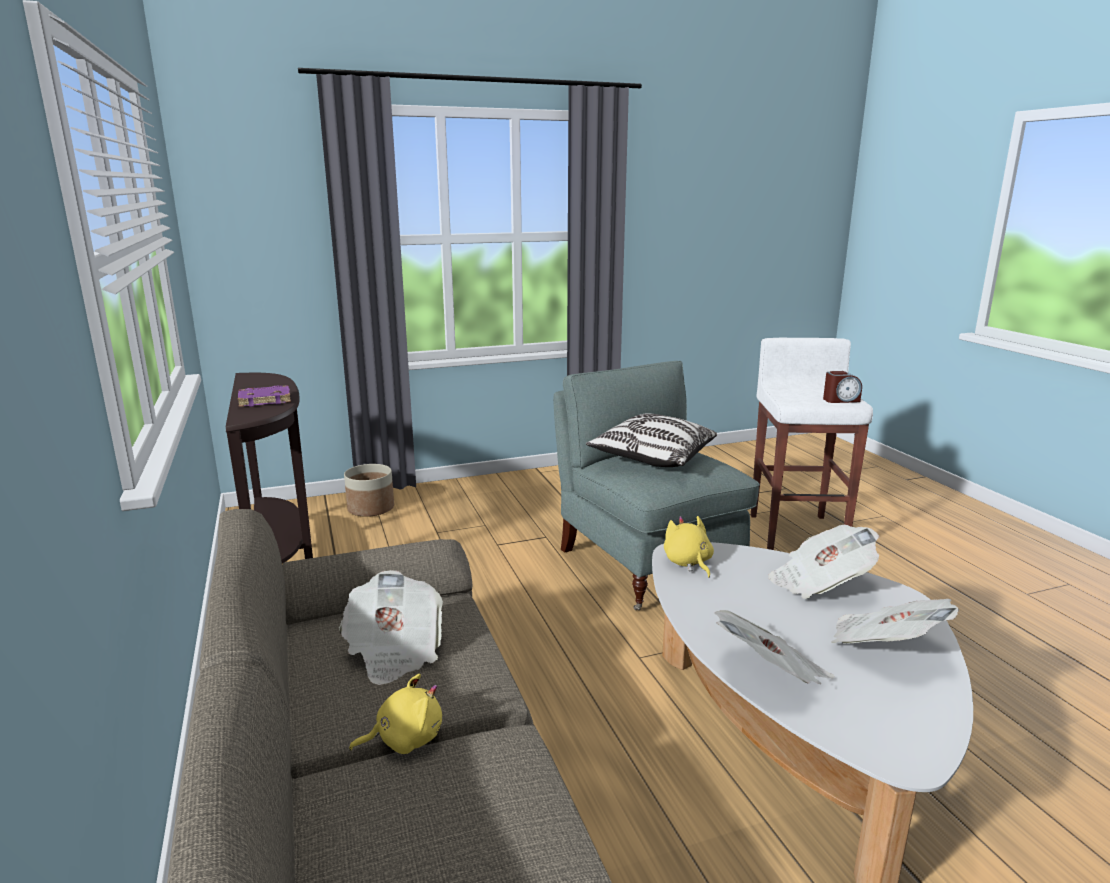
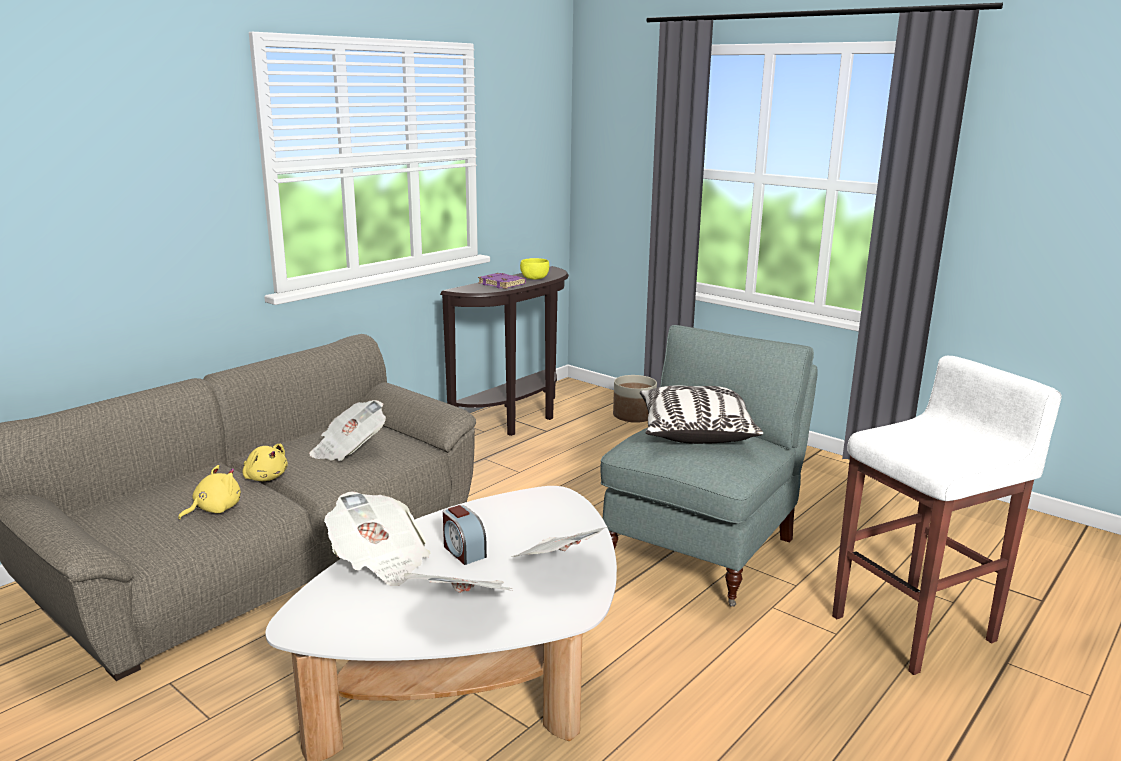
camera: 60 degrees right, 0 degrees up
(270, 386) = (534, 278): none -> yellow bowl
(688, 563) = (537, 502): yellow plush toy -> yellow plush toy (214, 510)
(840, 400) = (942, 458): alarm clock -> alarm clock (463, 551)

